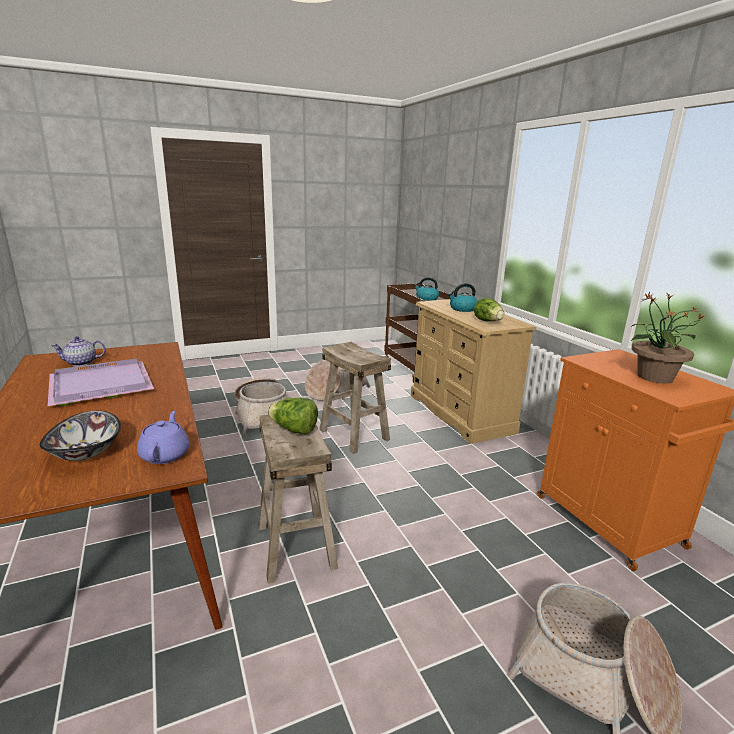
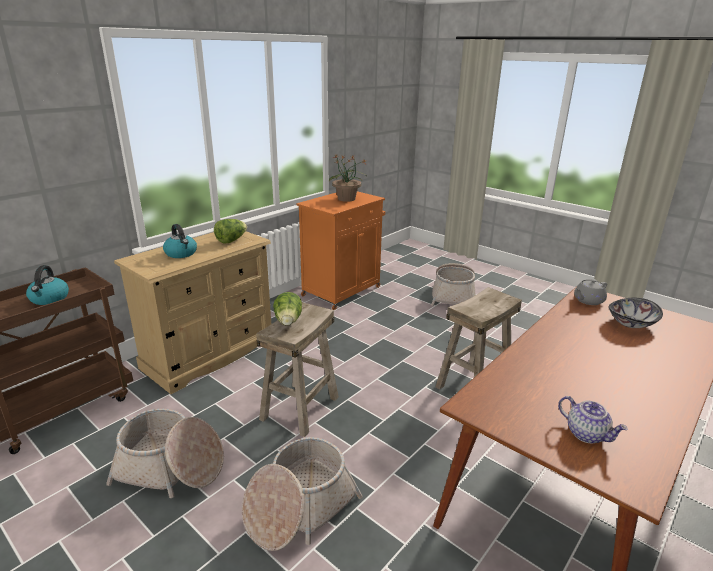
camera: 115 degrees left, 5 degrees up
(99, 386) = (590, 378): purple tray -> none
(165, 454) = (588, 301): purple teapot -> grey teapot
(294, 430) = (479, 306): lettuce -> lettuce (288, 322)

